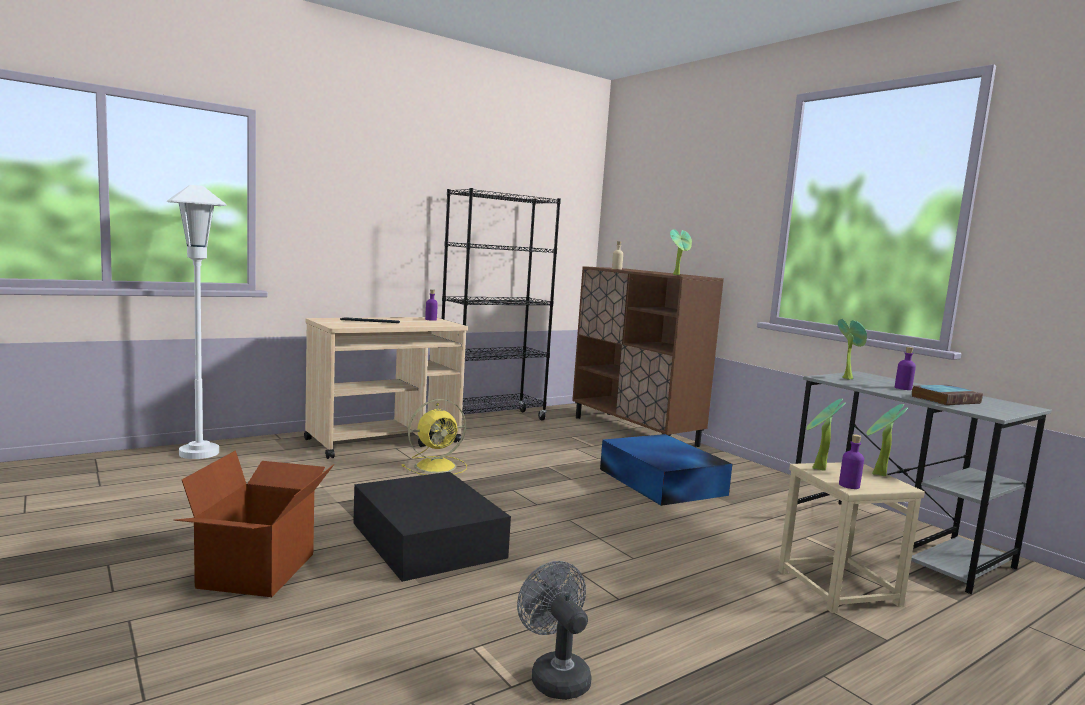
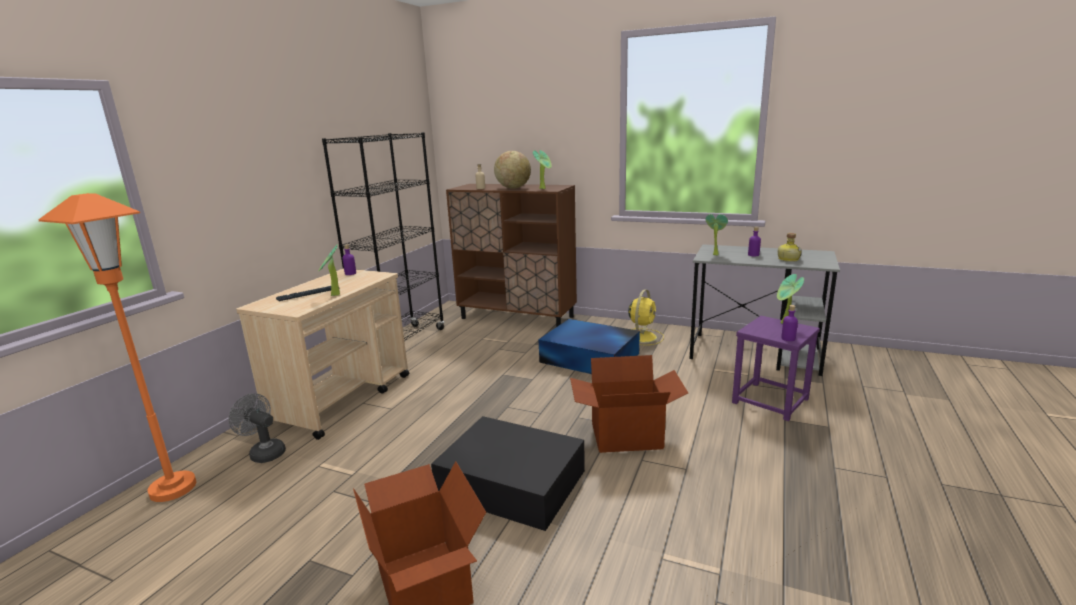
camera: 30 degrees left, 10 degrees up
(199, 453) = (173, 488): white floor lamp -> orange floor lamp
(437, 466) = (422, 407): yellow fan -> yellow fan (642, 336)
(555, 675) = (729, 550): grey fan -> grey fan (264, 452)
(595, 551) = (626, 437): none -> cardboard box
(648, 272) = (513, 188): none -> globe
(817, 469) = (756, 331): potted plant -> potted plant (334, 295)
(837, 587) = (769, 401): beige stool -> purple stool
(945, 399) = (788, 259): book -> bottle

